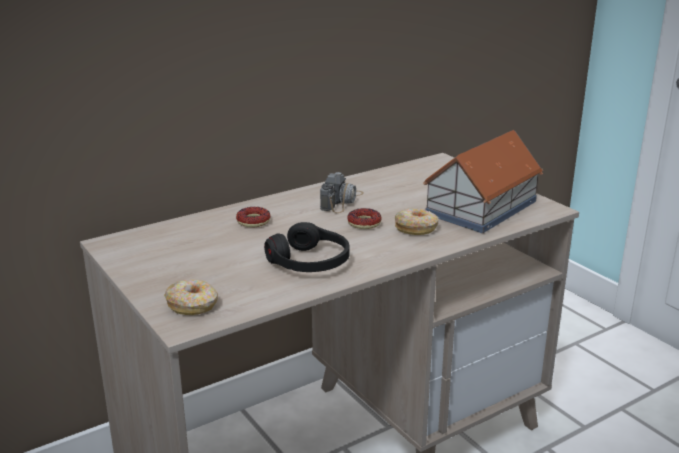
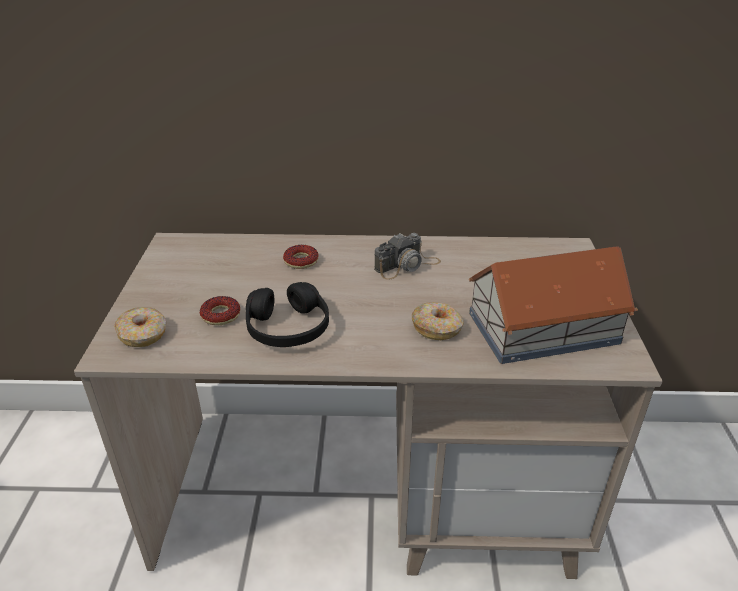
camera: 35 degrees right, 10 degrees up
(364, 223) = (394, 301): donut -> donut (220, 315)

